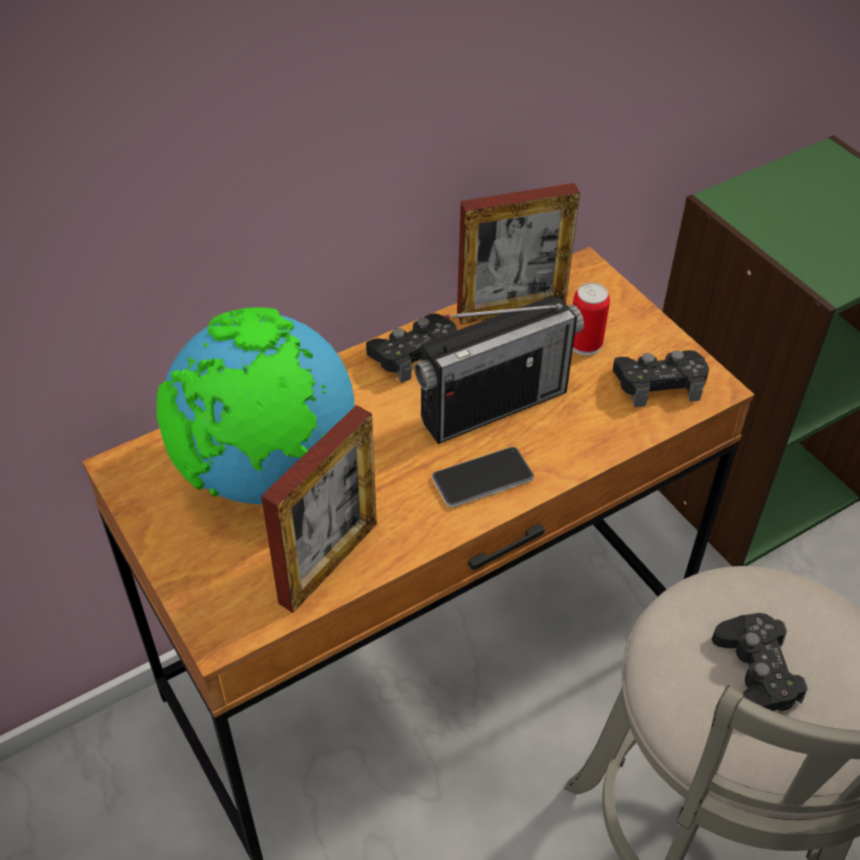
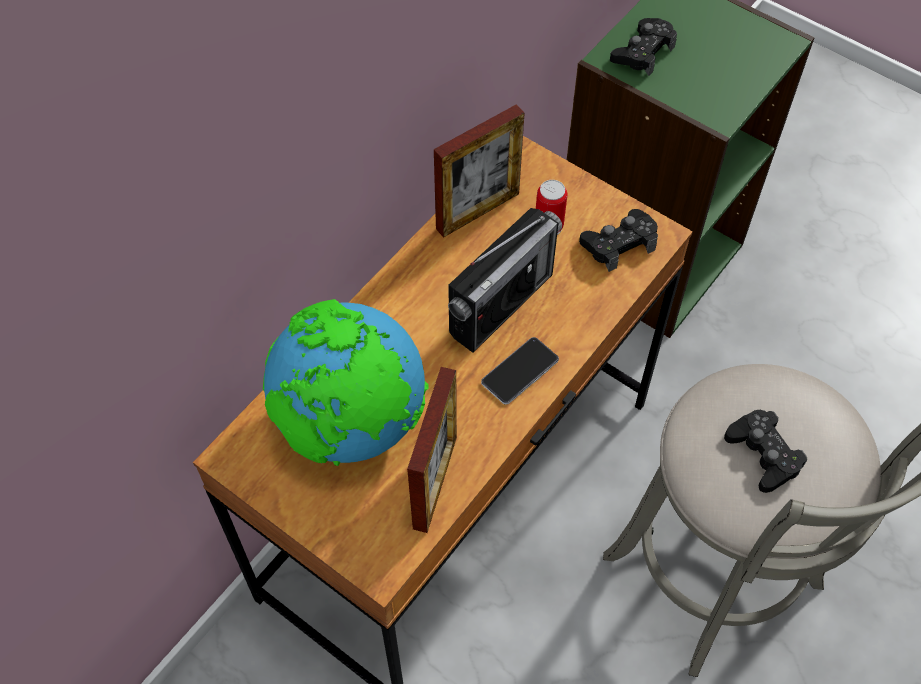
camera: 20 degrees left, 10 degrees up
(414, 353) = (418, 277): black game controller -> black game controller (643, 52)

